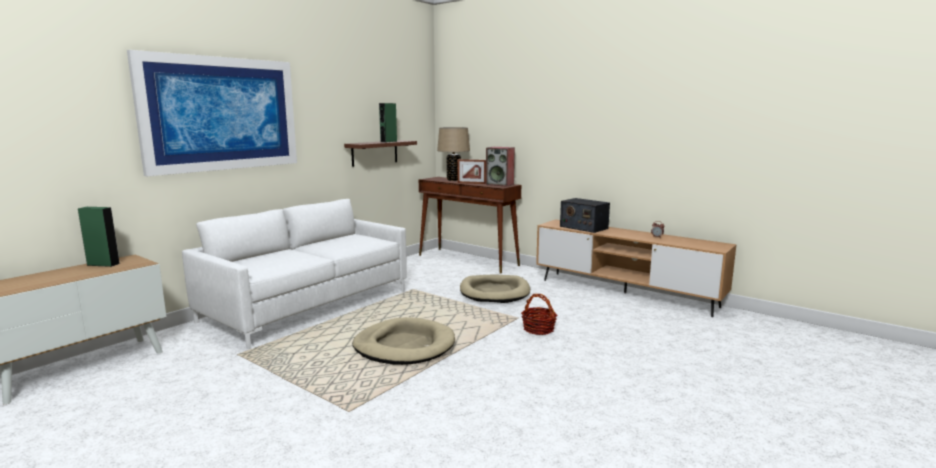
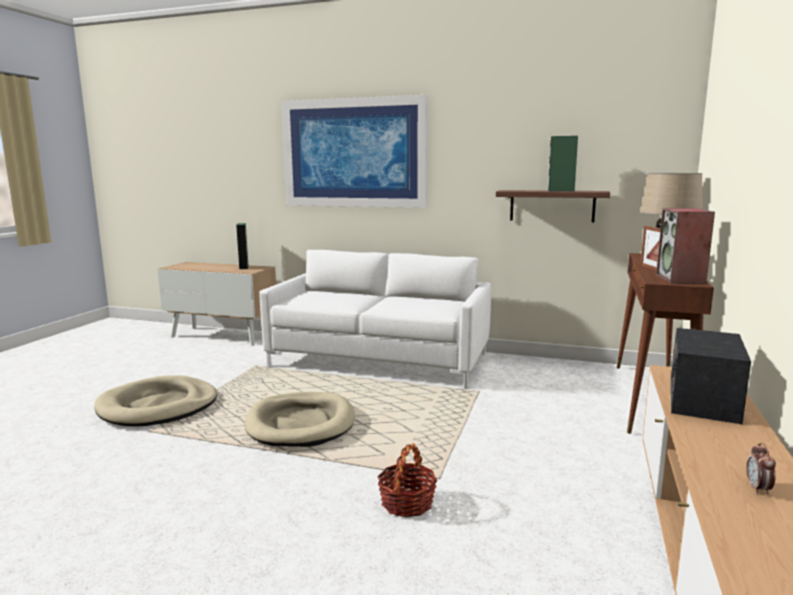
camera: 70 degrees right, 0 degrees up
(494, 292) = (532, 443): beige dog bed -> beige dog bed (158, 406)

